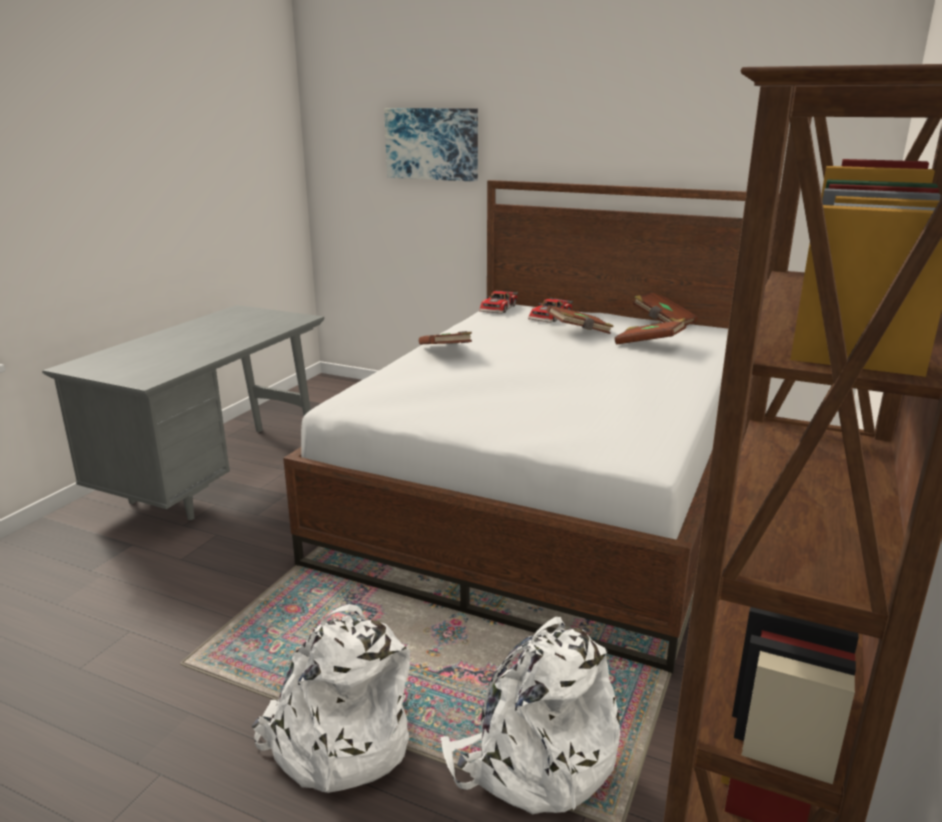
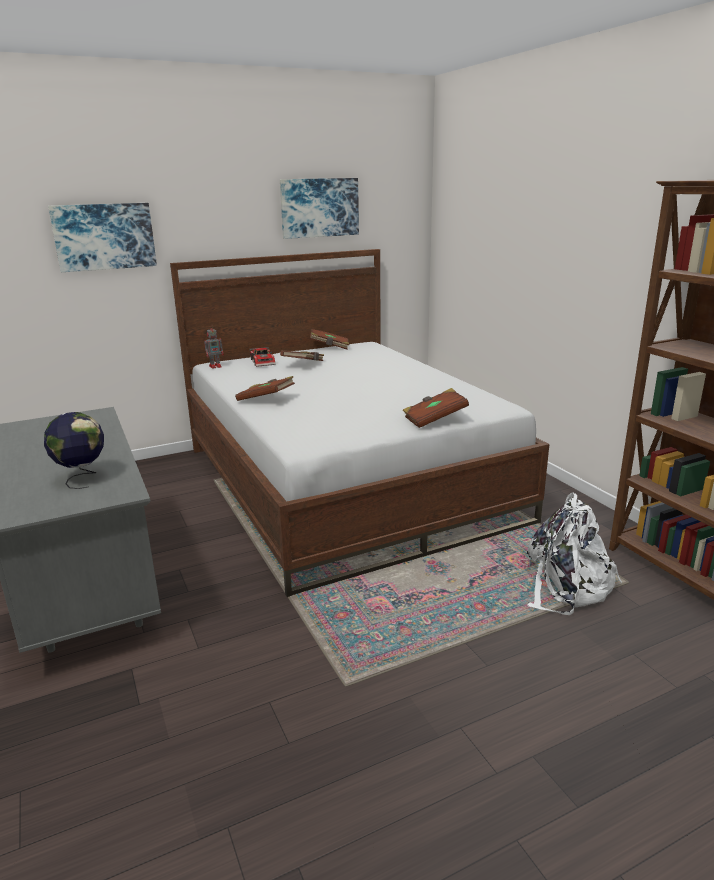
camera: 50 degrees left, 0 degrees up
(161, 360) = (82, 478): none -> globe
(338, 741) = (495, 643): white backpack -> none
(500, 308) = (216, 366): toy car -> toy robot
(649, 345) = (358, 360): brown book -> brown book (434, 419)
(694, 124) = (319, 207): none -> picture

